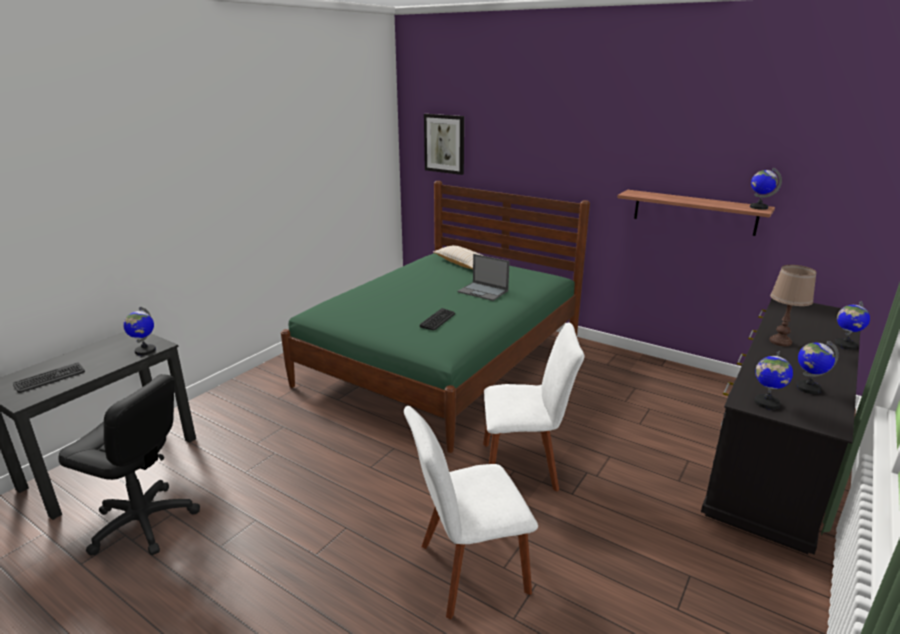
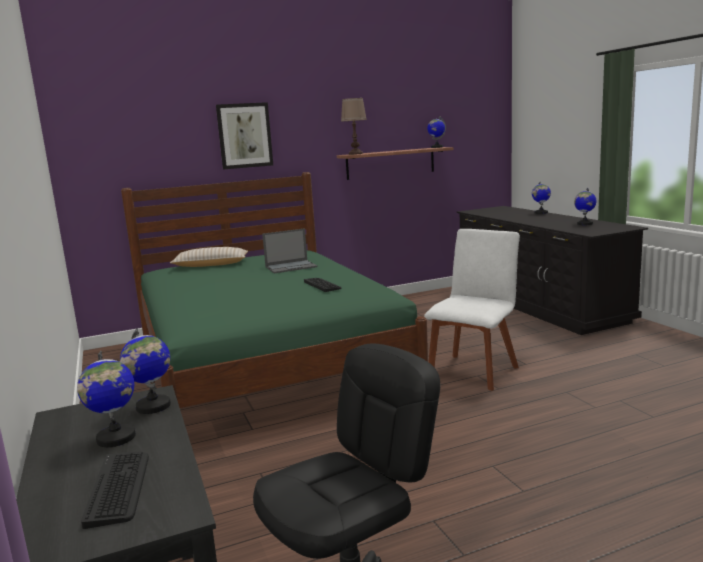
camera: 55 degrees left, 10 degrees down
(444, 144) = (123, 143): picture -> picture (244, 135)
(468, 570) = (591, 421): white chair -> none
(766, 403) = (595, 231): globe -> globe (115, 438)
(780, 342) = (522, 219): brown table lamp -> brown table lamp (355, 154)

